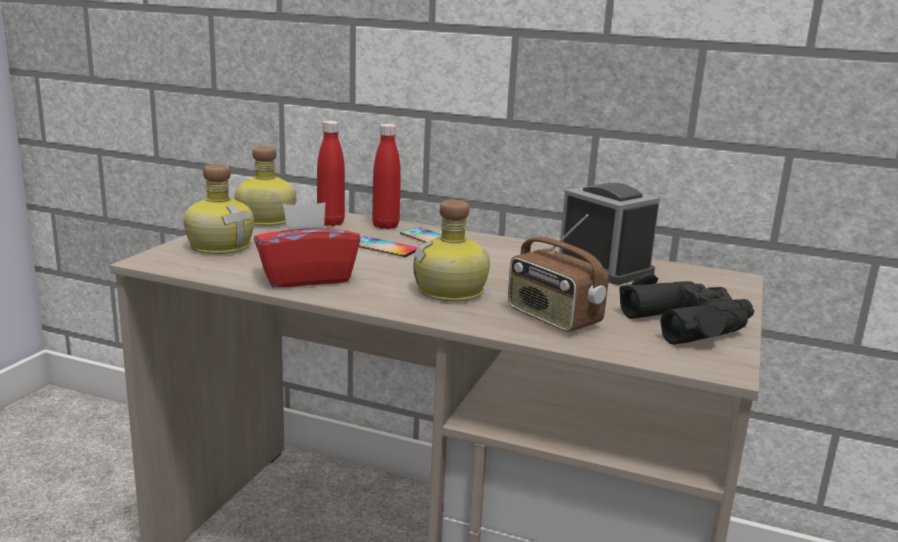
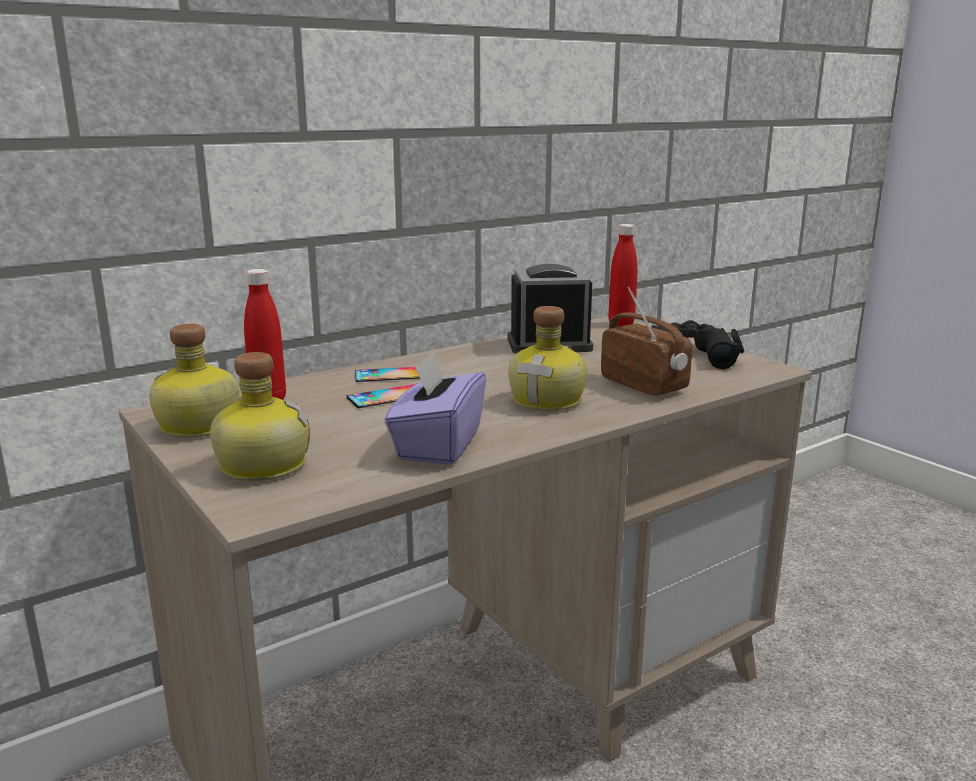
camera: 55 degrees left, 0 degrees up
(306, 278) = (437, 445): red tissue box -> purple tissue box
(385, 226) = (321, 382): red bottle -> red bottle (621, 324)
(552, 318) = (644, 385): radio -> radio turned 120 degrees counterclockwise

